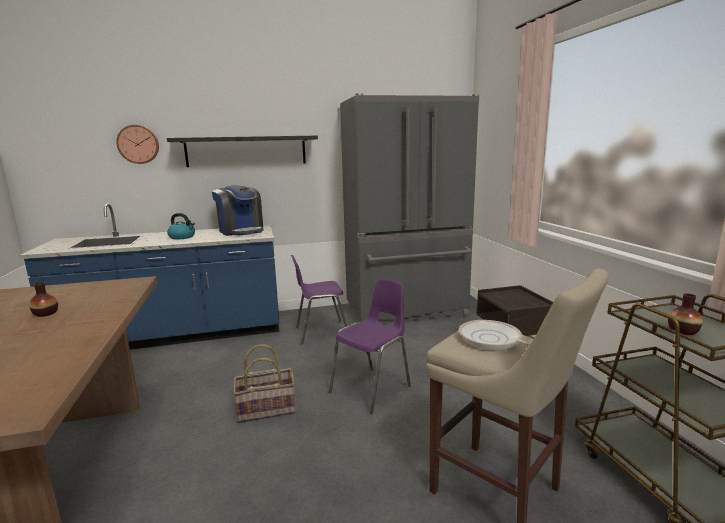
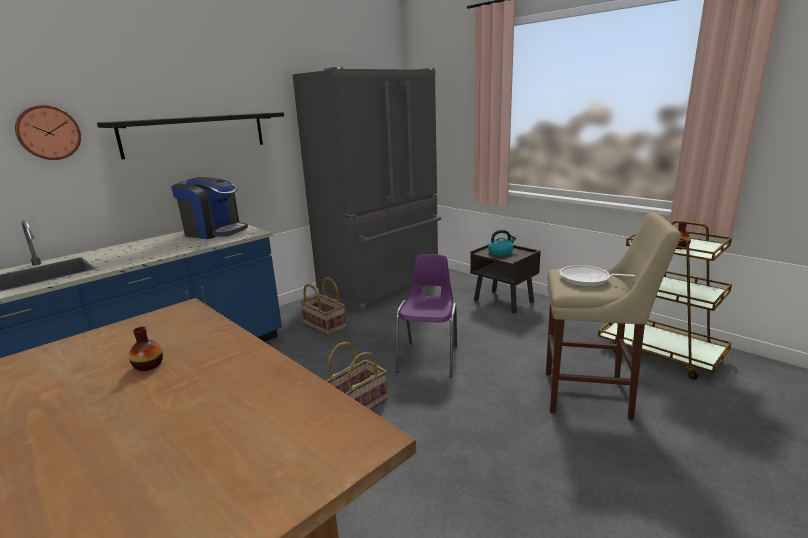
camera: 30 degrees left, 5 degrees up
(182, 237) = (152, 249): kettle -> kettle (500, 252)
(320, 332) = (323, 326): purple chair -> basket

